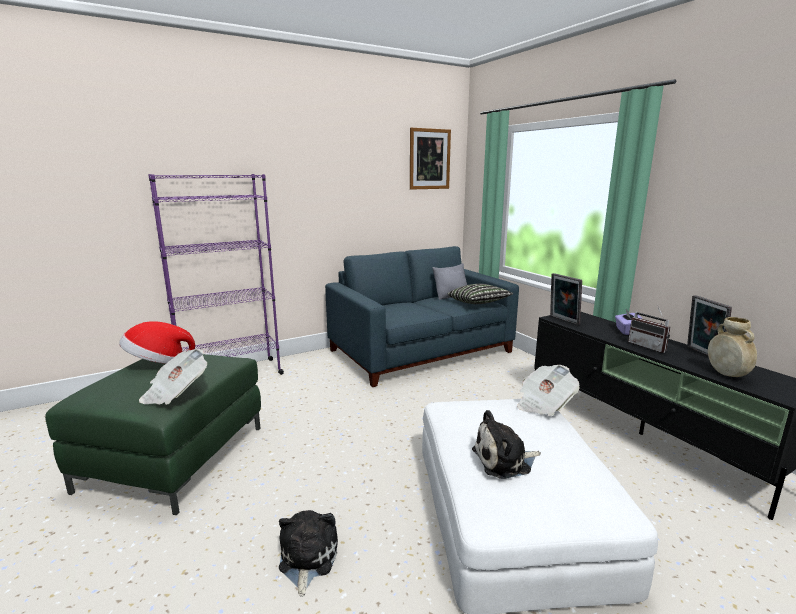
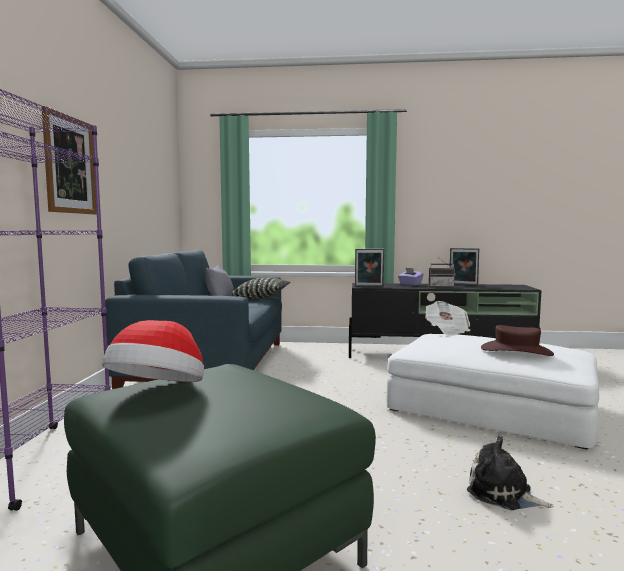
camera: 55 degrees left, 10 degrees down
(175, 393) = (298, 393): newspaper -> none
(429, 159) = (161, 154): picture -> picture (70, 165)
(504, 460) = (516, 351): plush toy -> brown hat
(727, 374) = (494, 287): beige vase -> none

